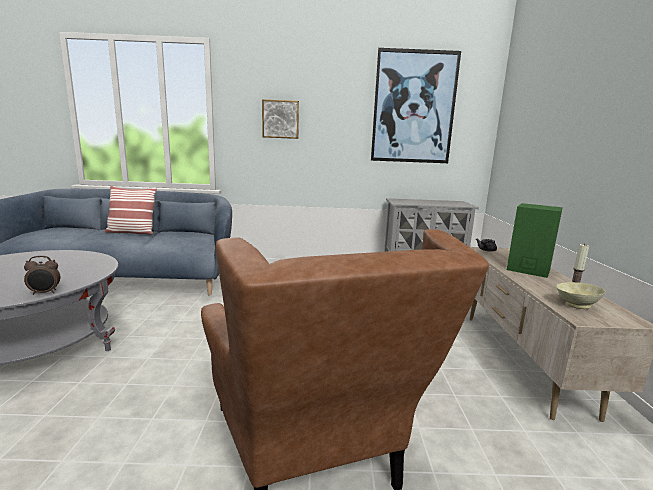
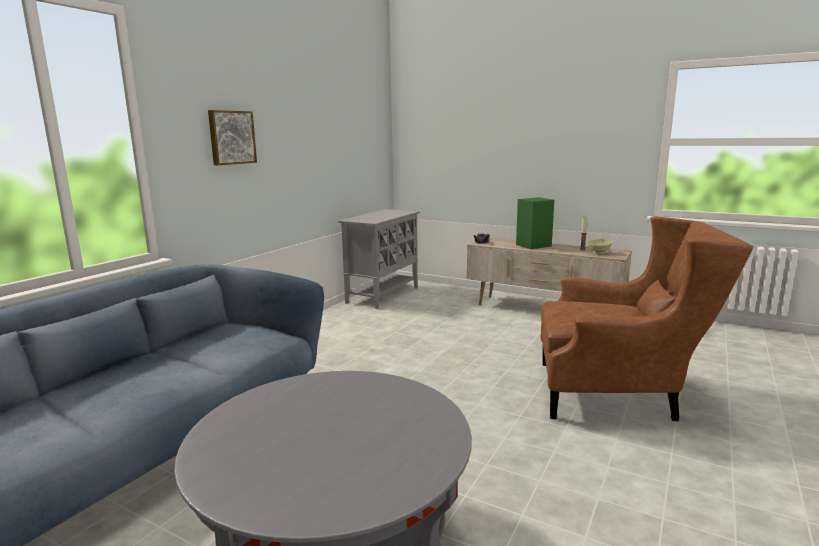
camera: 60 degrees left, 0 degrees up
(45, 293) = (440, 406): alarm clock -> none
(132, 232) = (133, 367): pillow -> none
(413, 108) = (343, 117): picture -> none

